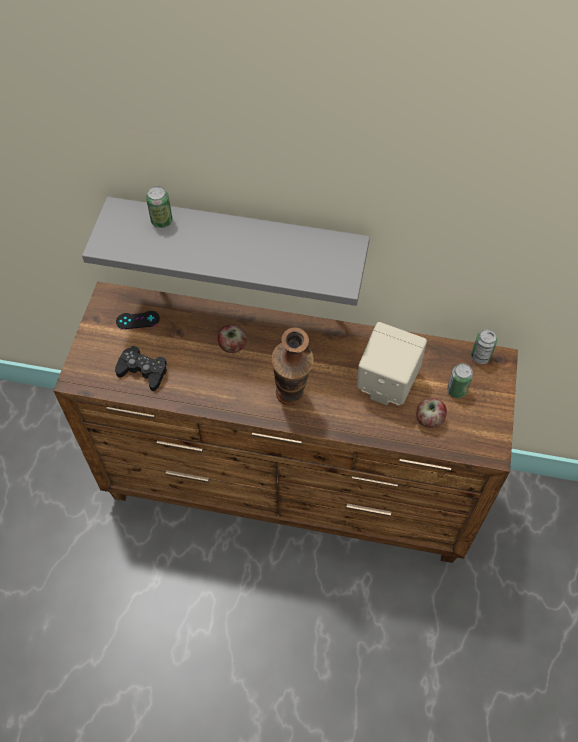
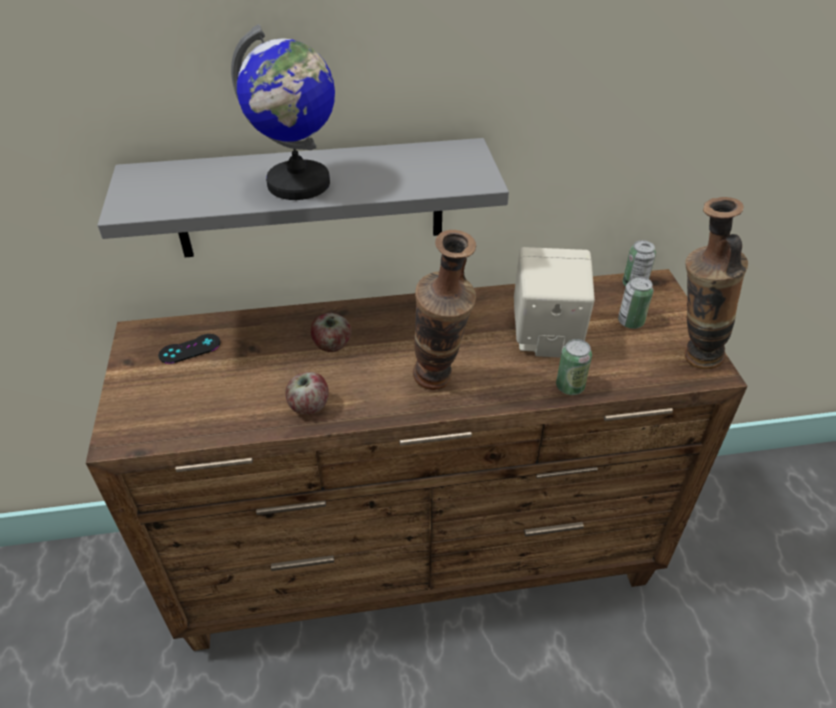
camera: 20 degrees left, 15 degrees down
(143, 371) = (218, 403): black game controller -> none
(162, 221) = (205, 172): can -> can (570, 387)
(218, 251) = (299, 184): none -> globe
(429, 419) = (618, 358): apple -> apple (308, 406)
(481, 435) = (689, 357): none -> vase

